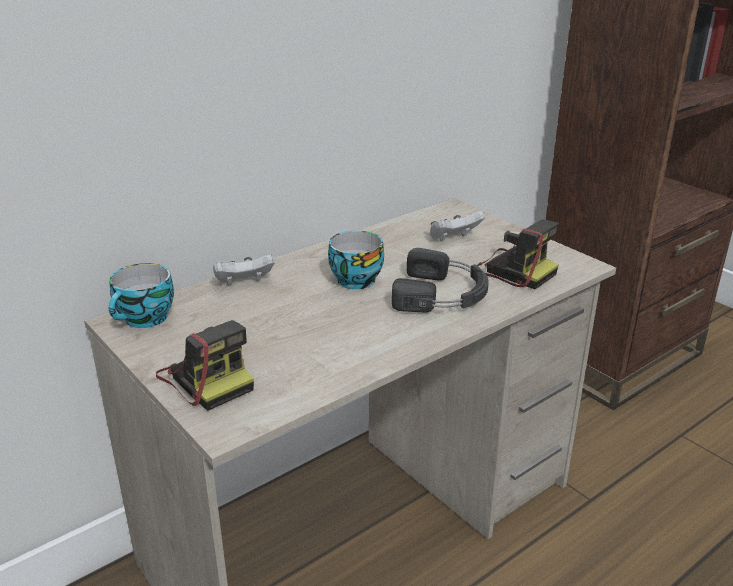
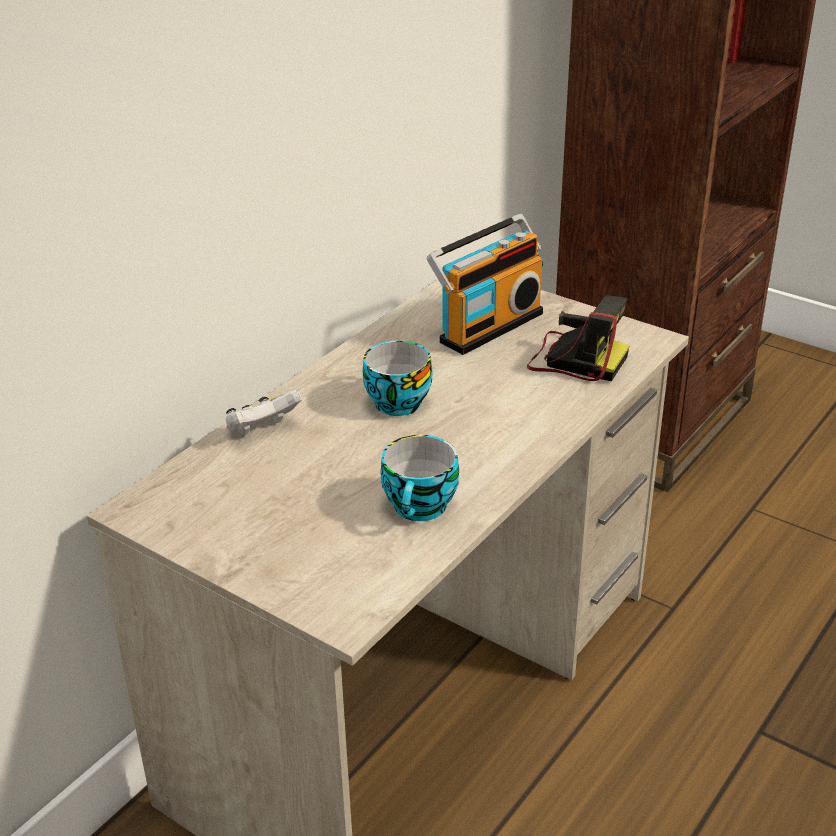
camera: 15 degrees left, 5 degrees up
(145, 319) = (167, 501): cup -> cup (421, 508)
(207, 378) = (290, 563): camera -> none
(442, 294) = (509, 405): black headphones -> none
(453, 239) = (487, 326): white game controller -> radio

